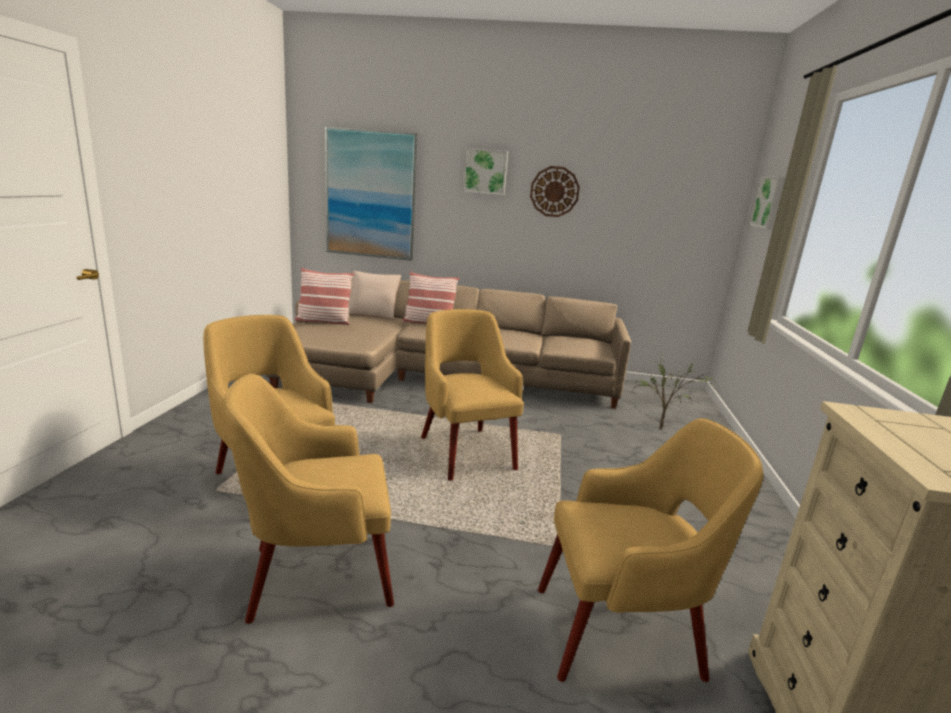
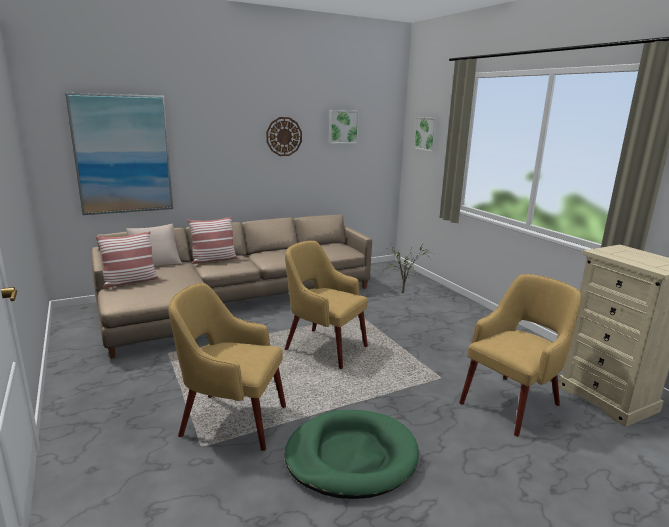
camera: 35 degrees left, 0 degrees up
(316, 575) = (351, 457): yellow armchair -> green dog bed
(485, 171) = (228, 125): picture -> picture (343, 126)

